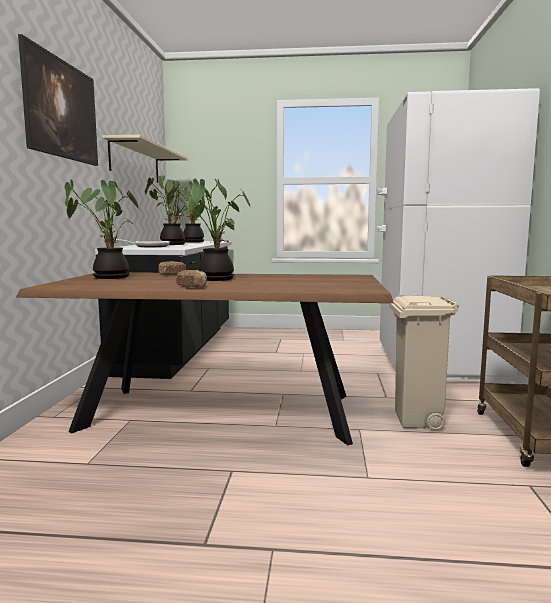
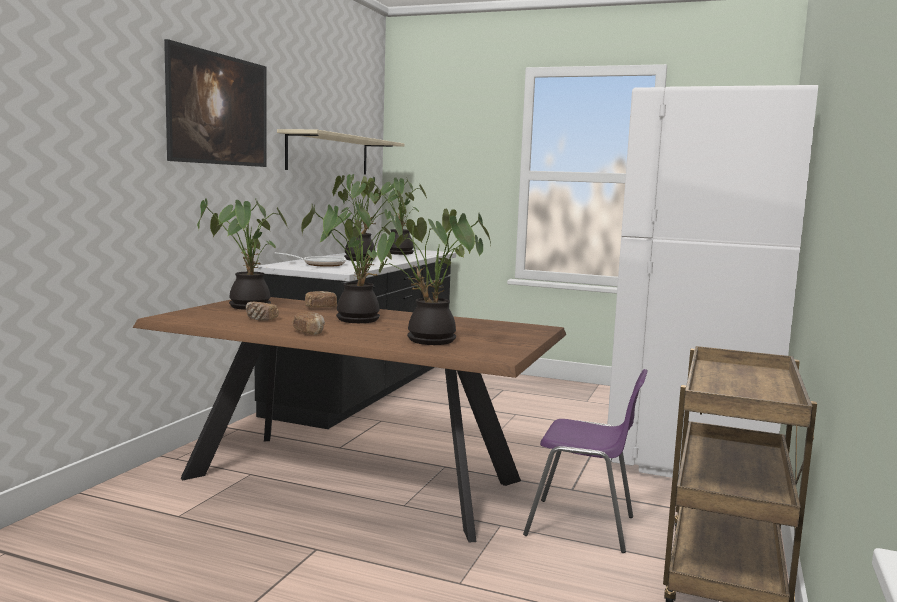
camera: 15 degrees right, 0 degrees up
(135, 283) = (261, 319): none -> bread
(297, 286) = (429, 341): none -> potted plant
(417, 421) = (583, 526): beige trash can -> purple chair

